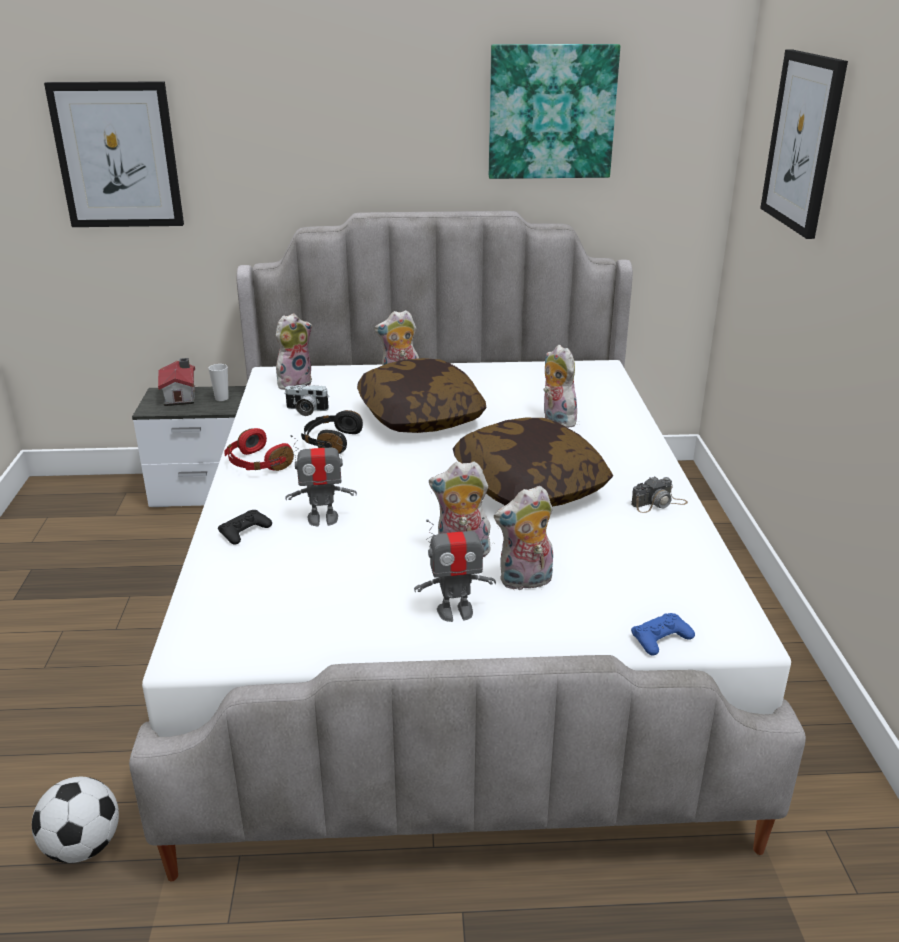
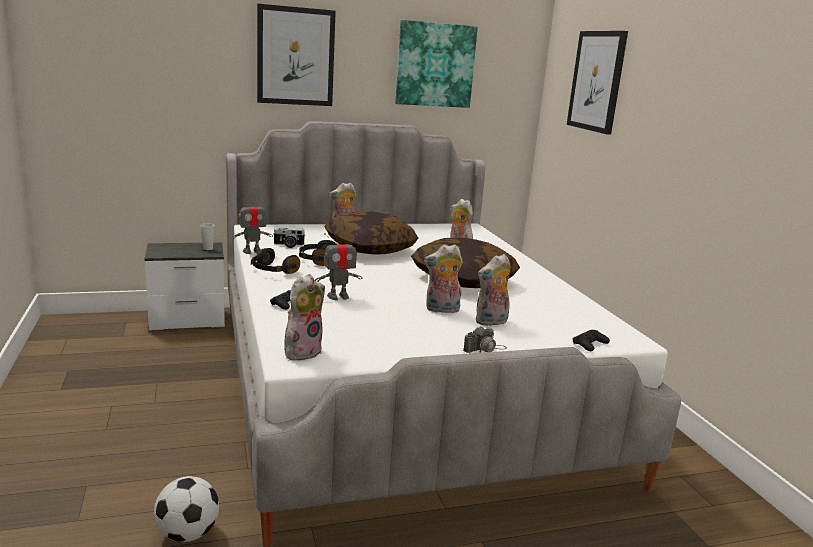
camera: 15 degrees left, 10 degrees down
(117, 155) = (143, 73): picture -> picture (295, 56)
(181, 396) = (176, 247): toy house -> none
(257, 464) = (272, 271): red headphones -> black headphones
(294, 383) = (271, 232): plush toy -> plush toy (302, 351)
(455, 611) = (457, 337): toy robot -> toy robot (252, 251)
(659, 503) = (547, 286): camera -> camera (484, 349)
(661, 639) = (590, 344): blue game controller -> black game controller

